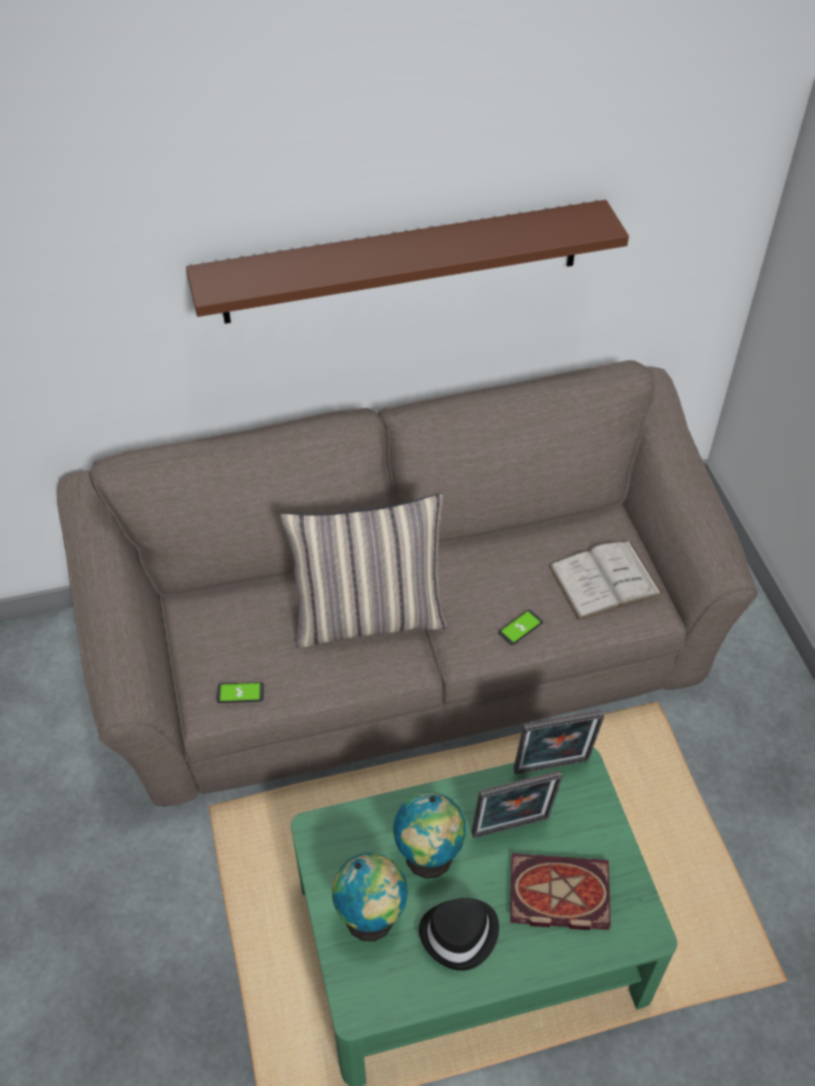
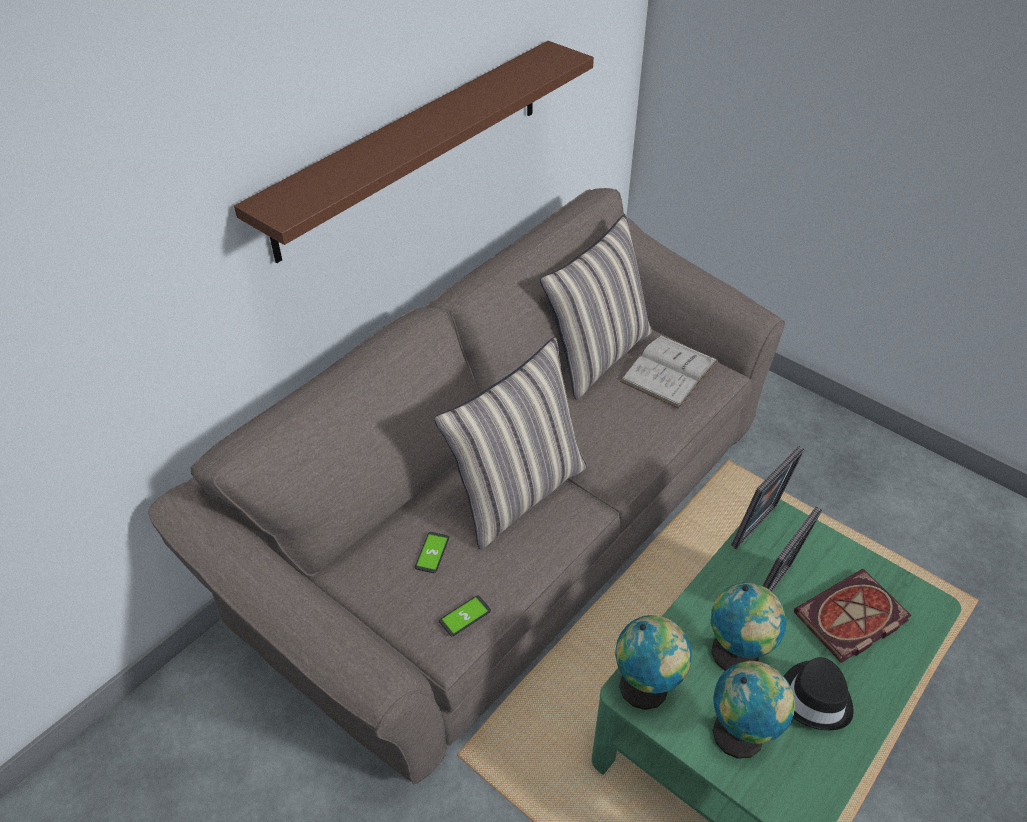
camera: 35 degrees left, 5 degrees down
(332, 837) = (647, 688): none -> globe
(520, 627) = (642, 436): phone -> phone (432, 553)
(552, 529) = (597, 354): none -> pillow

